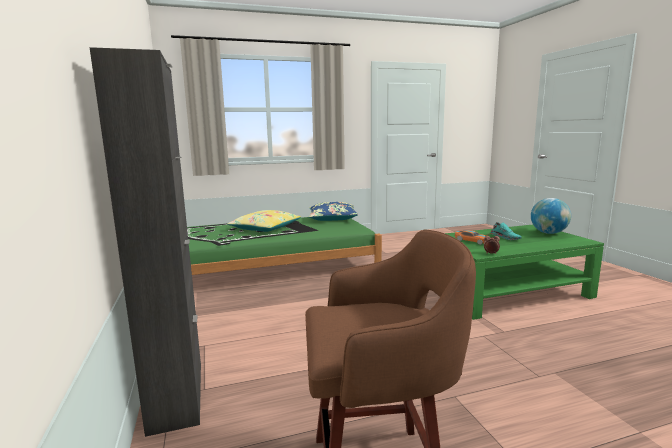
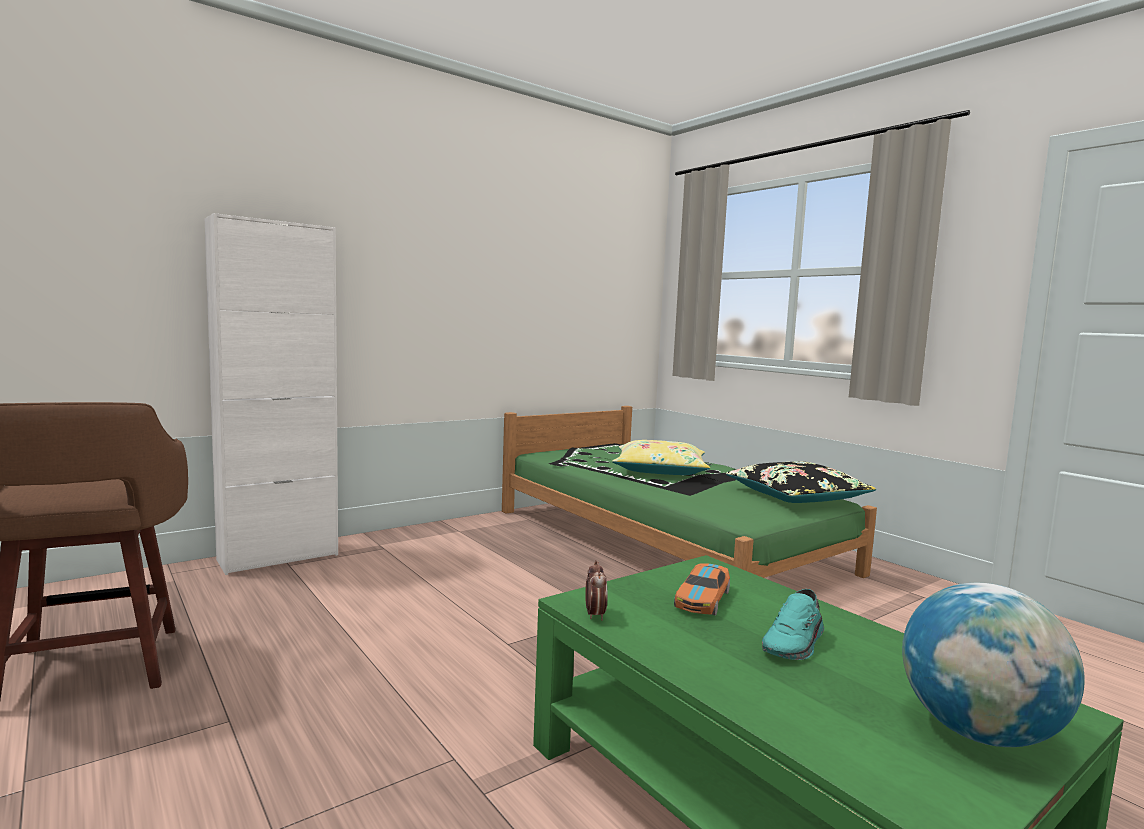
camera: 70 degrees right, 5 degrees down
(176, 396) = (278, 557): black cabinet -> white cabinet
(332, 218) = (796, 497): blue pillow -> black pillow

